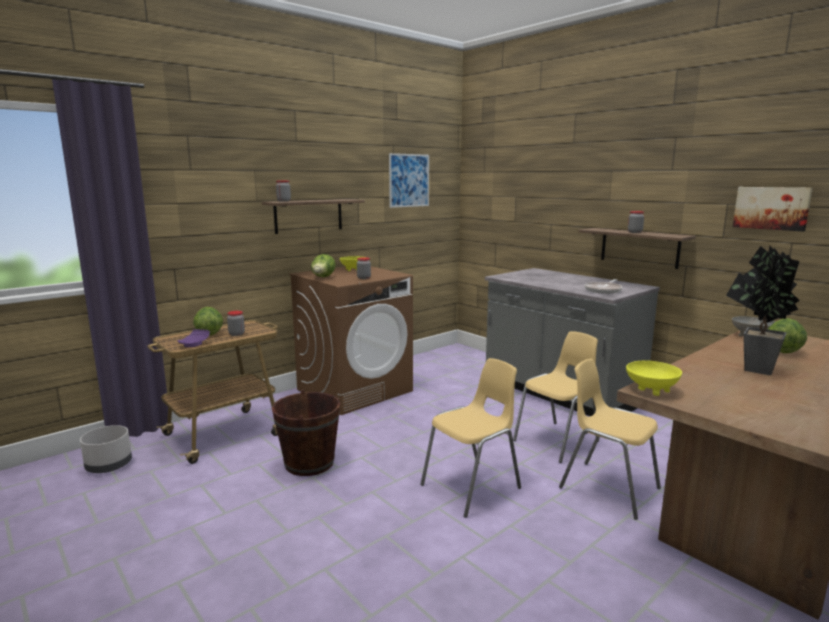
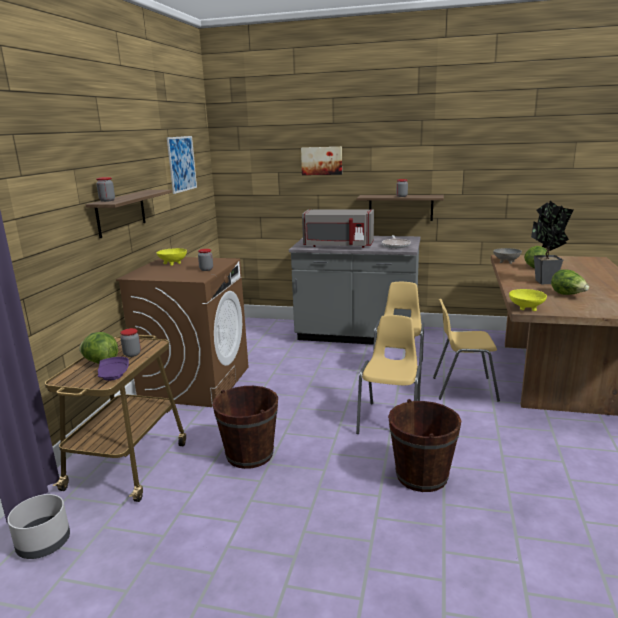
camera: 35 degrees left, 5 degrees up
(323, 277) = (166, 276): lettuce -> lettuce (568, 295)
(424, 554) = (422, 476): none -> brown bucket
(539, 281) = (338, 245): none -> grey microwave
(771, 208) = (494, 171): picture -> picture (322, 160)

